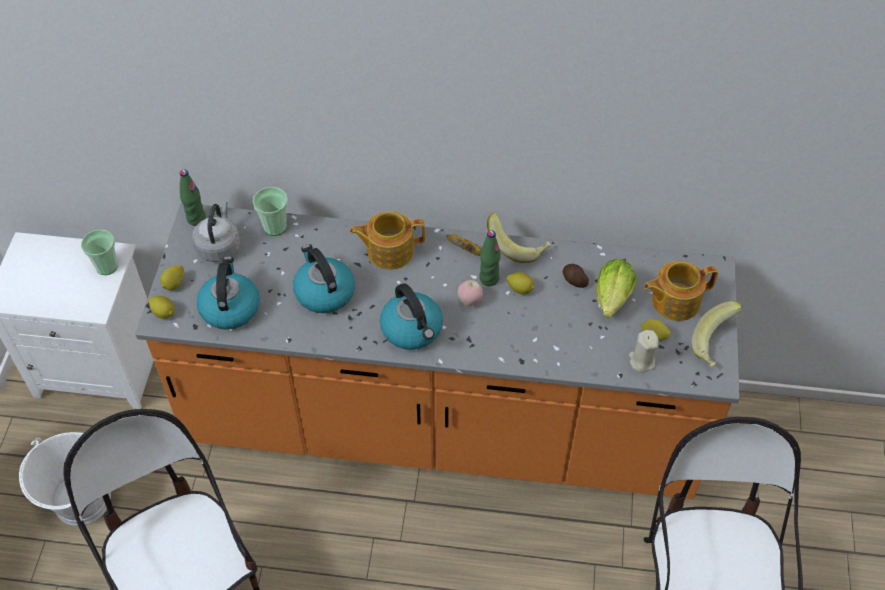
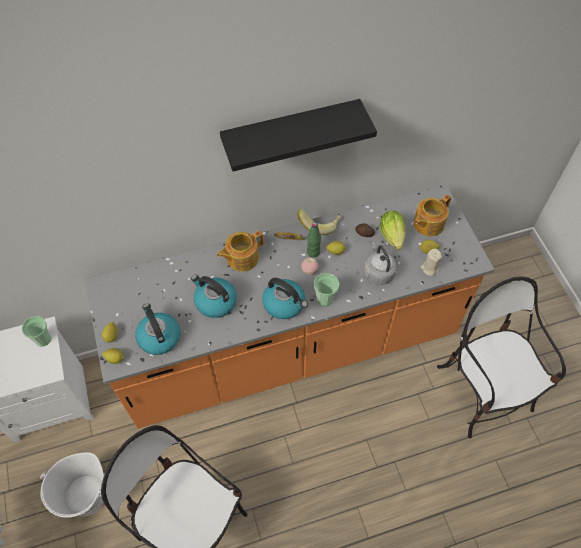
camera: 25 degrees left, 5 degrees up
(196, 219) = (102, 285): green bottle -> none
(219, 246) = (128, 298): grey kettle -> grey kettle (378, 272)
(275, 227) = (158, 270): cup -> cup (325, 299)
(489, 92) = (291, 133): none -> black shelf
(716, 344) = (464, 241): banana -> none

